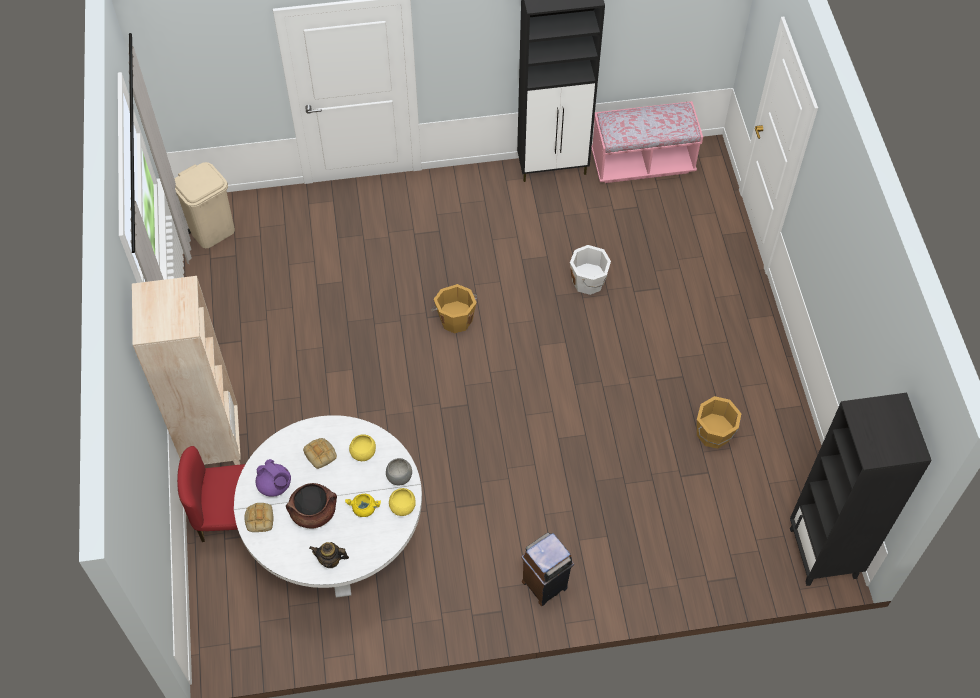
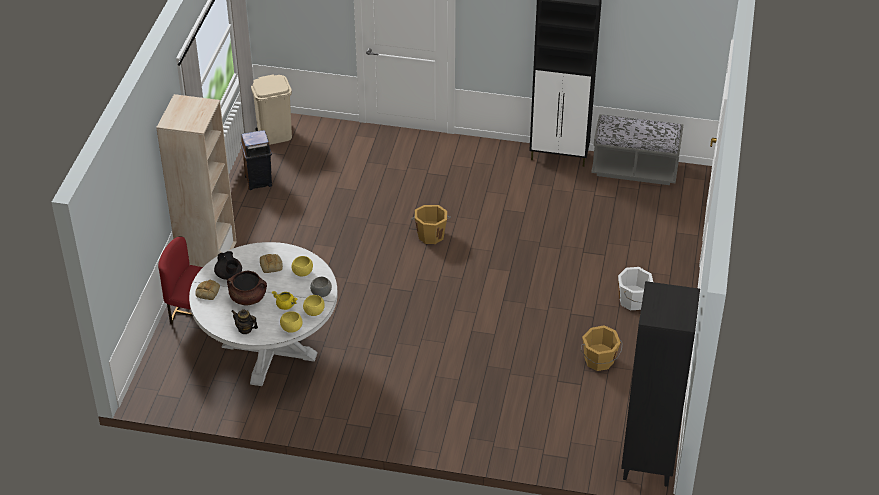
camera: 20 degrees right, 15 degrees down
(275, 485) = (229, 275): purple teapot -> black teapot
(386, 540) = (291, 328): none -> yellow bowl
(545, 584) = (413, 420): brown trash can -> brown trash can (259, 180)
(588, 281) = (549, 236): white bucket -> white bucket (633, 301)
(642, 163) = (634, 170): pink bench -> grey bench

